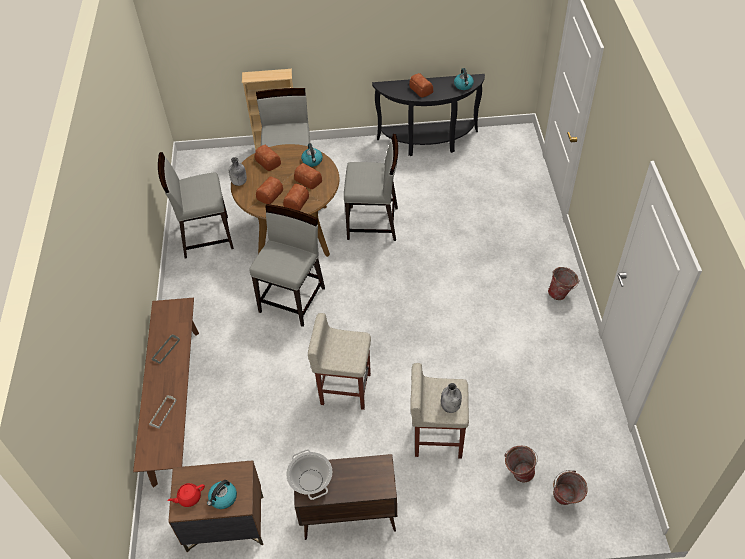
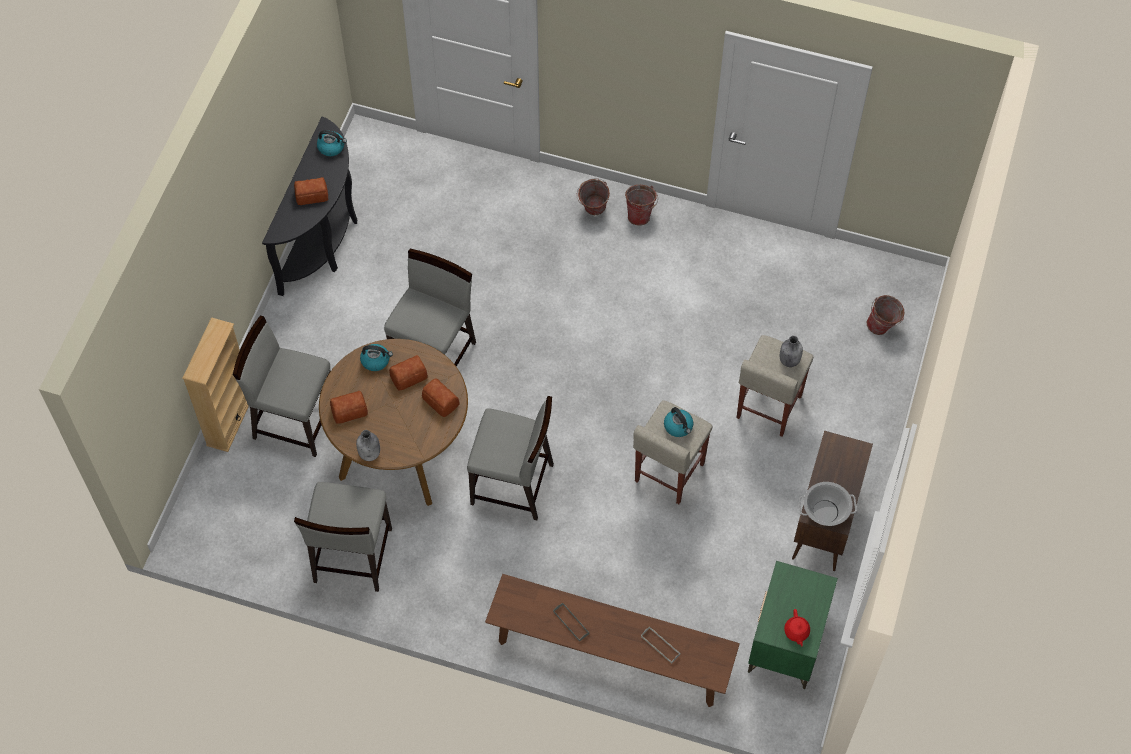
camera: 70 degrees left, 10 degrees up
(223, 498) = (809, 600): kettle -> kettle (678, 426)
(225, 524) = (786, 643): brown nightstand -> green nightstand
(269, 195) = (411, 427): bread -> none
(293, 299) = (513, 485): grey chair -> grey chair turned 150 degrees clockwise
(518, 473) = (838, 353): bucket -> bucket (592, 211)

